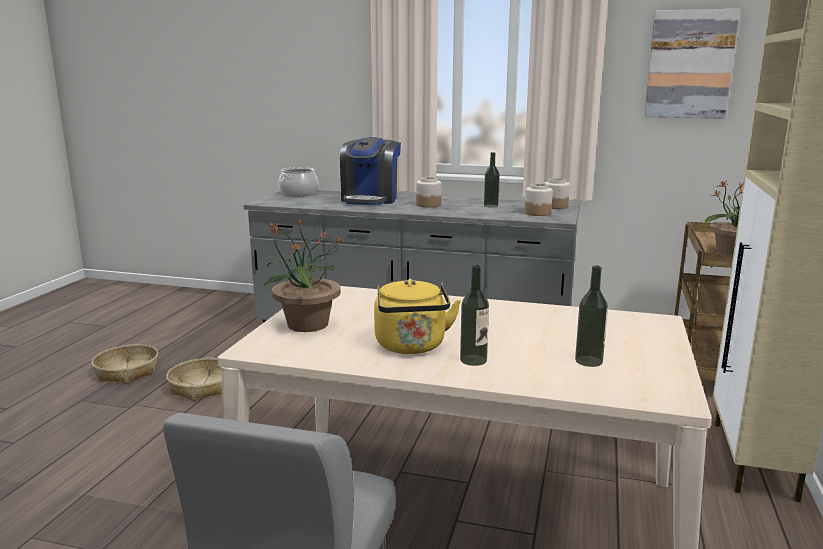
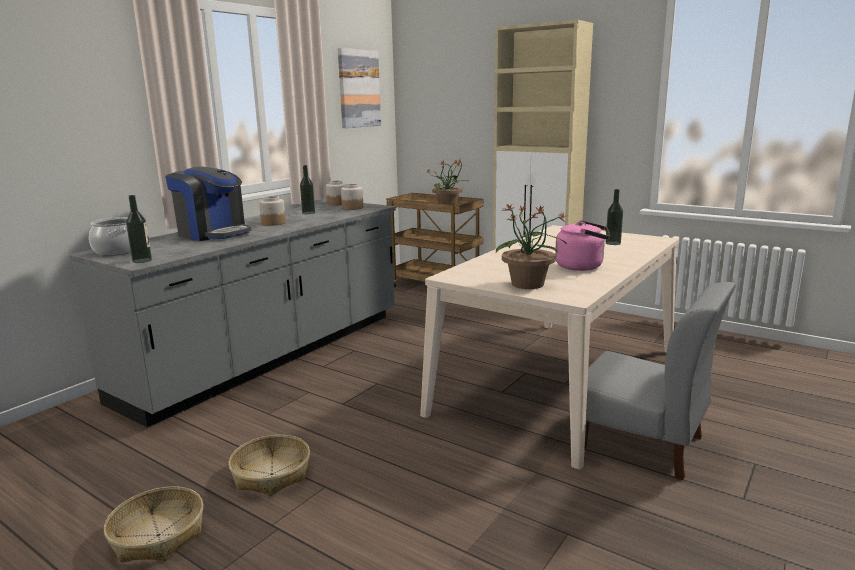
camera: 70 degrees left, 0 degrees up
(411, 347) = (582, 266): yellow kettle -> pink kettle
(473, 360) = (607, 258): bottle -> bottle (142, 260)

